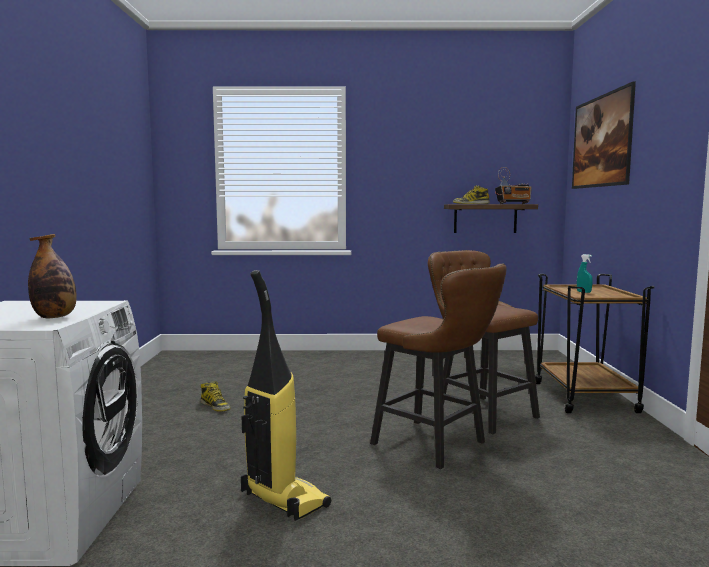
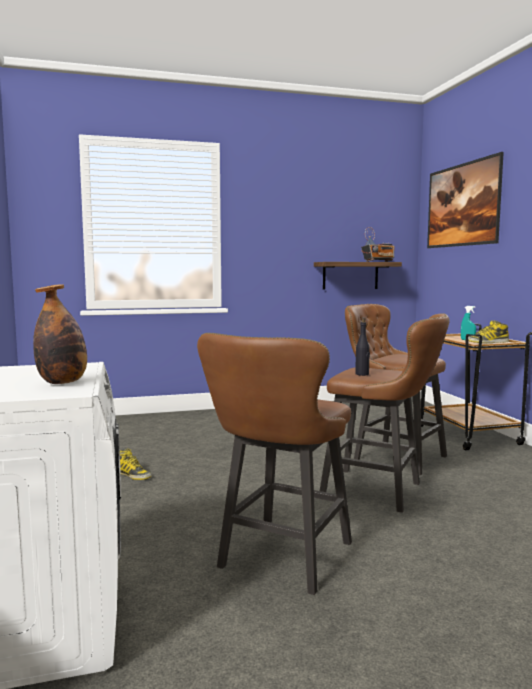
camera: 15 degrees left, 0 degrees up
(282, 500) = (279, 562): vacuum cleaner -> brown stool
(414, 323) = (362, 374): none -> black bottle
(471, 204) = (341, 261): boot -> boot (487, 342)

